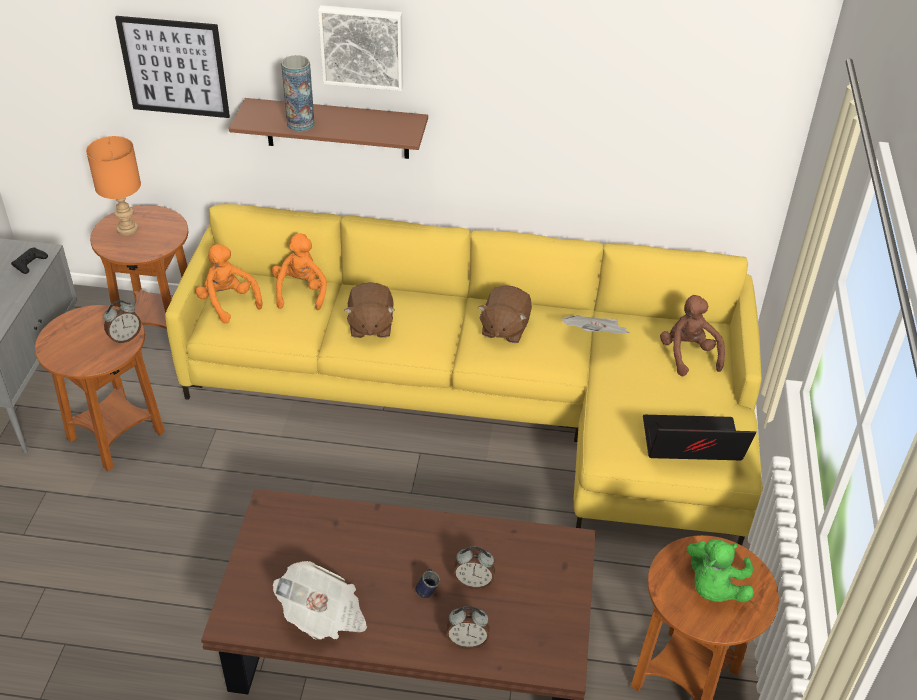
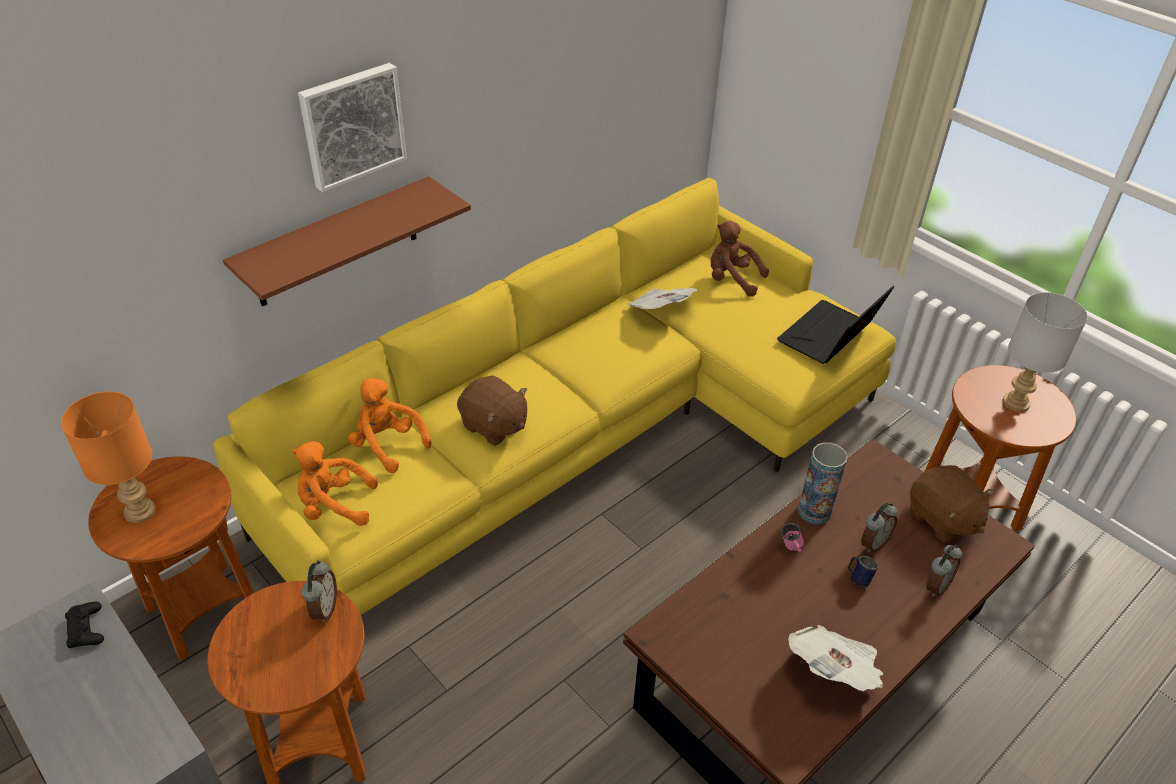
camera: 50 degrees left, 0 degrees up
(174, 67) = (120, 265): picture -> none
(300, 124) = (329, 249): vase -> vase (814, 511)
(418, 537) = (791, 548): none -> pink mug
(504, 328) = (595, 350): brown plush toy -> brown plush toy (942, 519)
(714, 587) = (1015, 404): green plush toy -> grey table lamp

